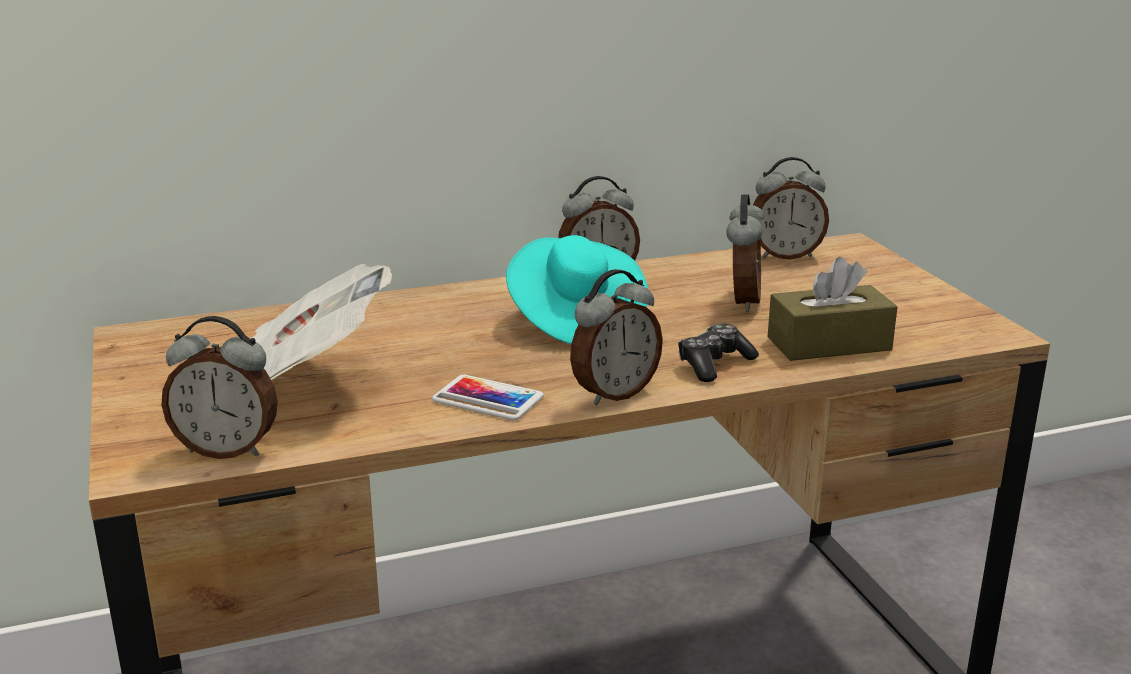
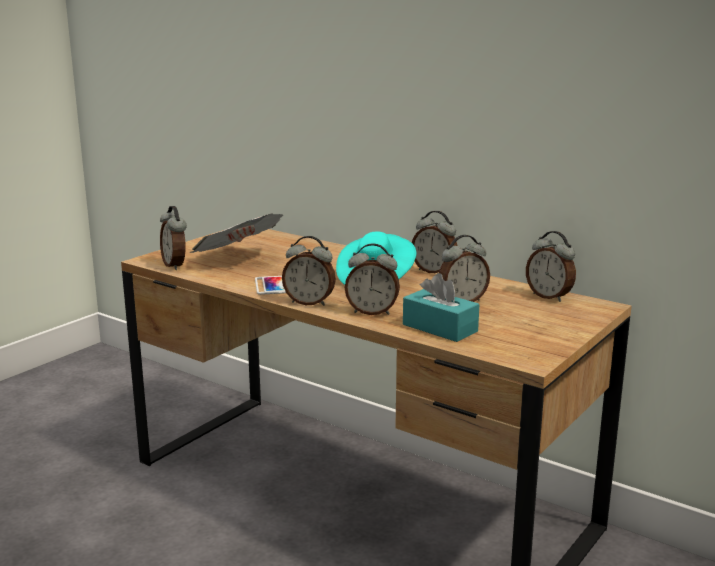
camera: 55 degrees right, 5 degrees down
(714, 364) = (372, 312): game controller -> alarm clock
(829, 344) = (440, 328): brown tissue box -> turquoise tissue box

